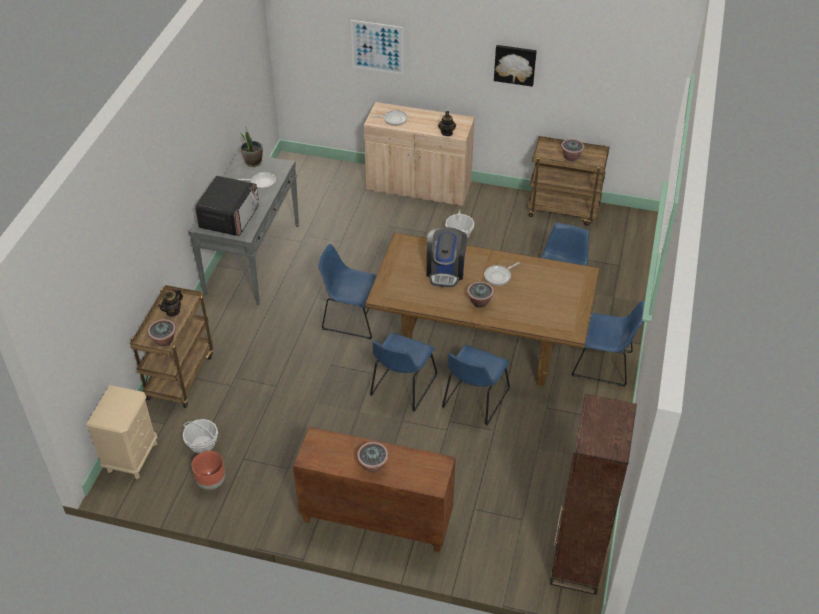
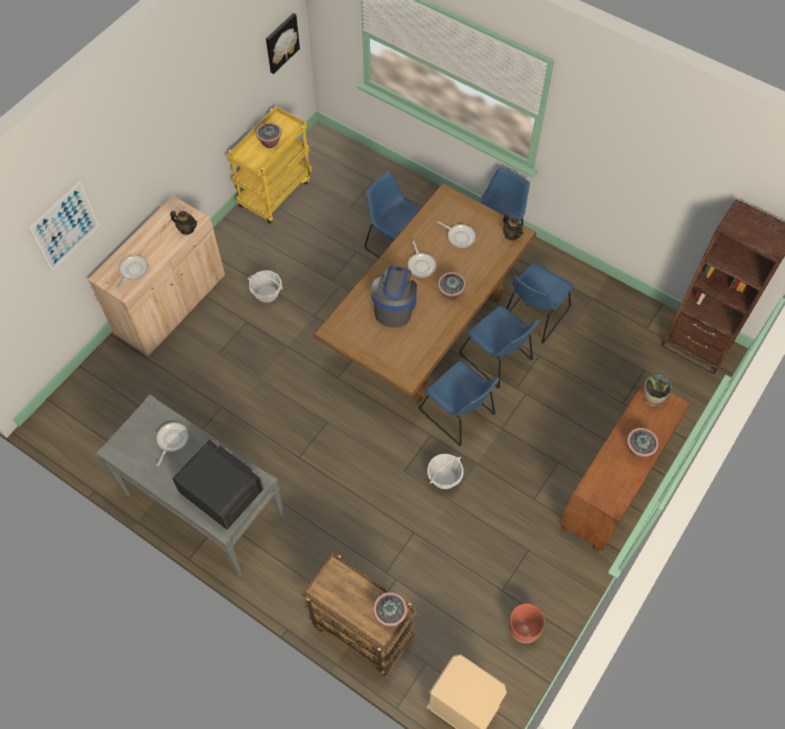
camera: 70 degrees left, 15 degrees up
(173, 311) = (344, 595): teapot -> teapot (511, 235)
(202, 444) = (470, 627): basket -> basket (444, 478)
(253, 162) = (127, 440): potted plant -> potted plant (653, 397)
(350, 317) = (343, 432): blue chair -> blue chair (534, 316)
(445, 271) = (394, 307): coffee machine -> coffee machine turned 105 degrees counterclockwise
(515, 64) = (184, 112): picture -> picture (281, 42)
(545, 293) = (459, 236): none -> frying pan
(564, 210) = (275, 192): brown cart -> yellow cart

